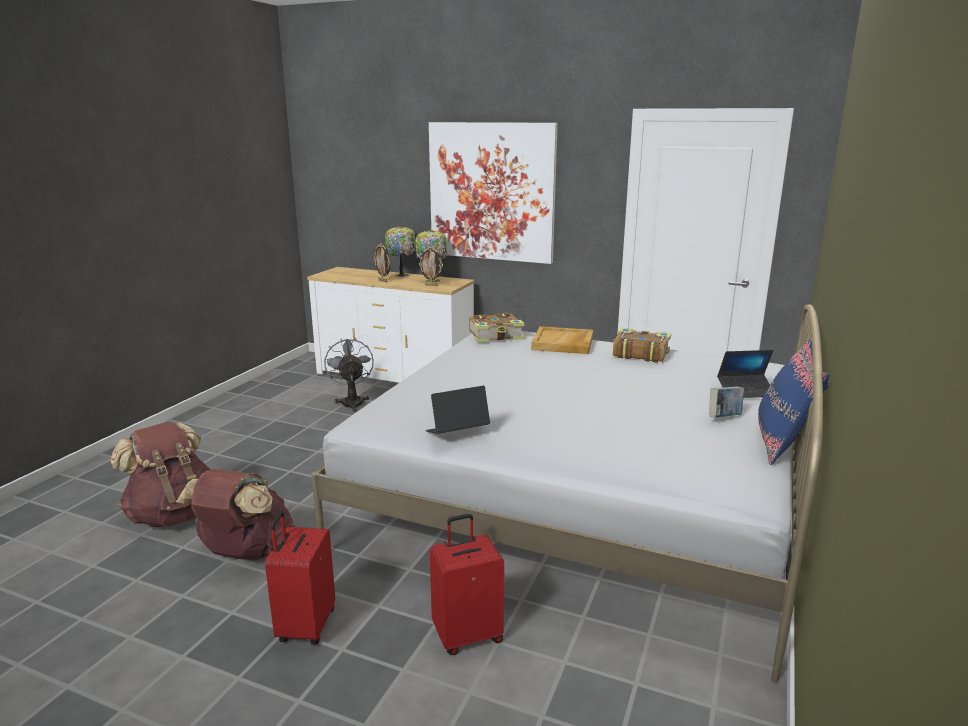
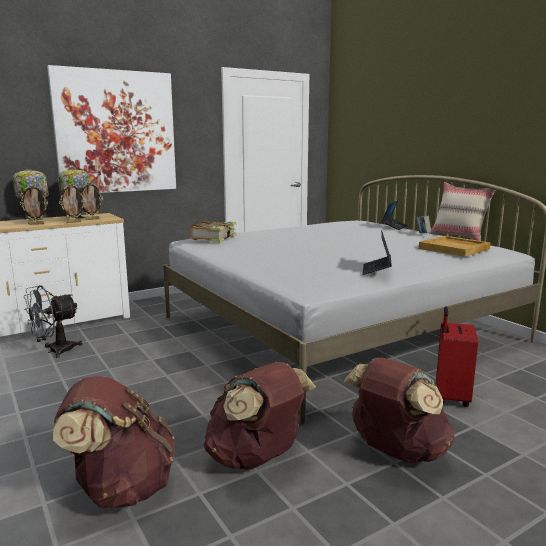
camera: 55 degrees left, 5 degrees down
(305, 626) = (396, 452): red suitcase -> brown backpack
(352, 402) = (55, 351): grey fan -> grey fan turned 60 degrees counterclockwise
(409, 285) = (74, 222): none -> picture frame
(563, 343) = (262, 232): beige tray -> beige tray (454, 249)
(640, 353) = (310, 227): book -> none
(783, 444) = (459, 237): blue pillow -> beige pillow

